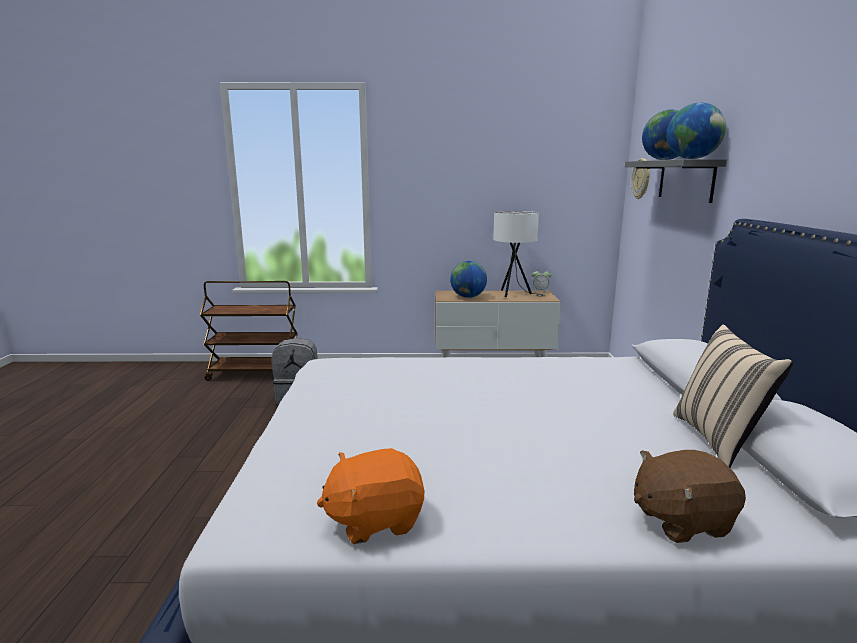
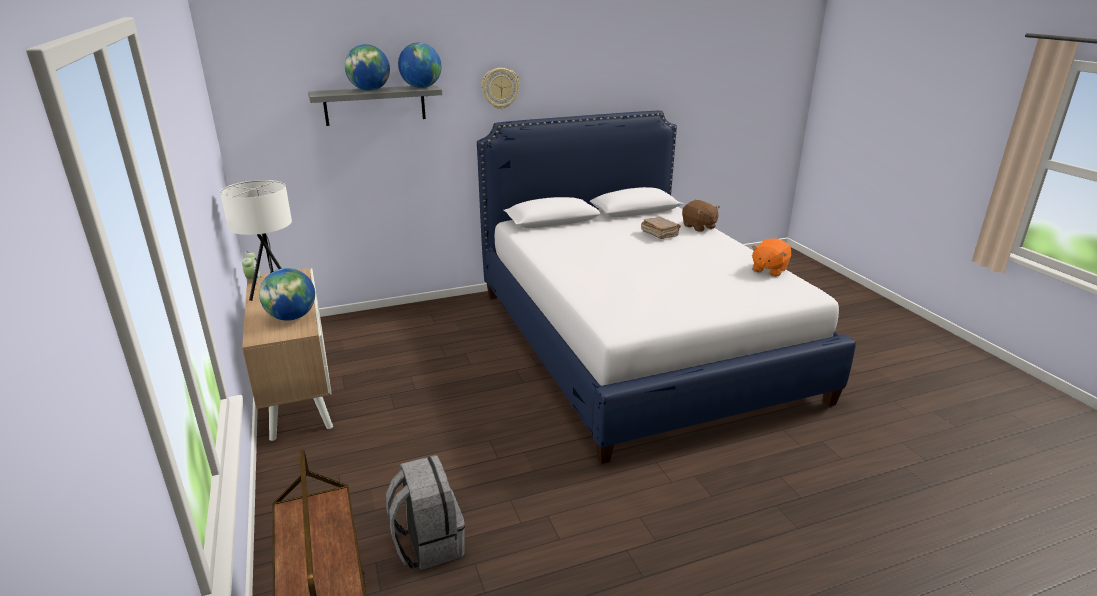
camera: 110 degrees left, 10 degrees up
(374, 520) = (769, 269): orange plush toy -> orange plush toy turned 75 degrees clockwise
(623, 454) = (659, 234): none -> brown book
(641, 178) = (270, 112): wall clock -> wall clock (500, 88)
(719, 440) = (624, 219): beige pillow -> none

